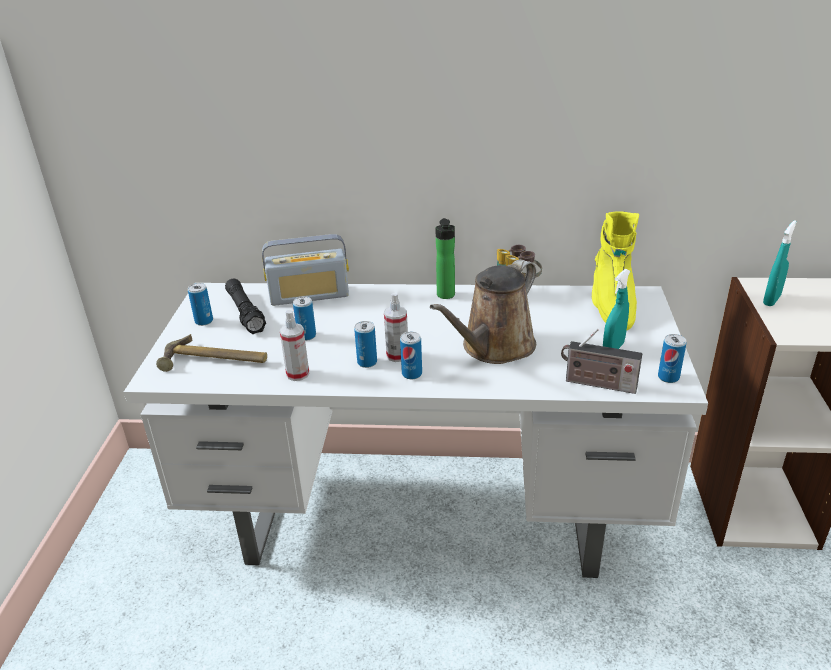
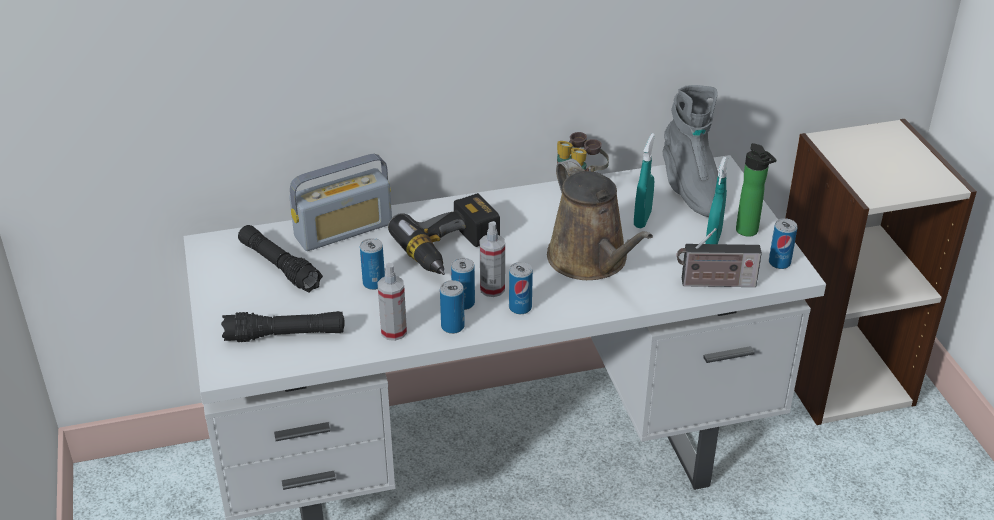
camera: 20 degrees left, 5 degrees up
(204, 321) = (235, 286): can -> can (452, 326)
(214, 362) = (285, 335): hammer -> black flashlight
(383, 322) = (452, 250): none -> power drill
(446, 296) = (505, 205): bottle -> bottle (749, 232)
(494, 348) = (591, 261): brown watering can -> brown watering can turned 45 degrees counterclockwise
(611, 307) = (690, 189): yellow boot -> grey boot
(771, 300) = (848, 157): turquoise spray bottle -> turquoise spray bottle (642, 219)

